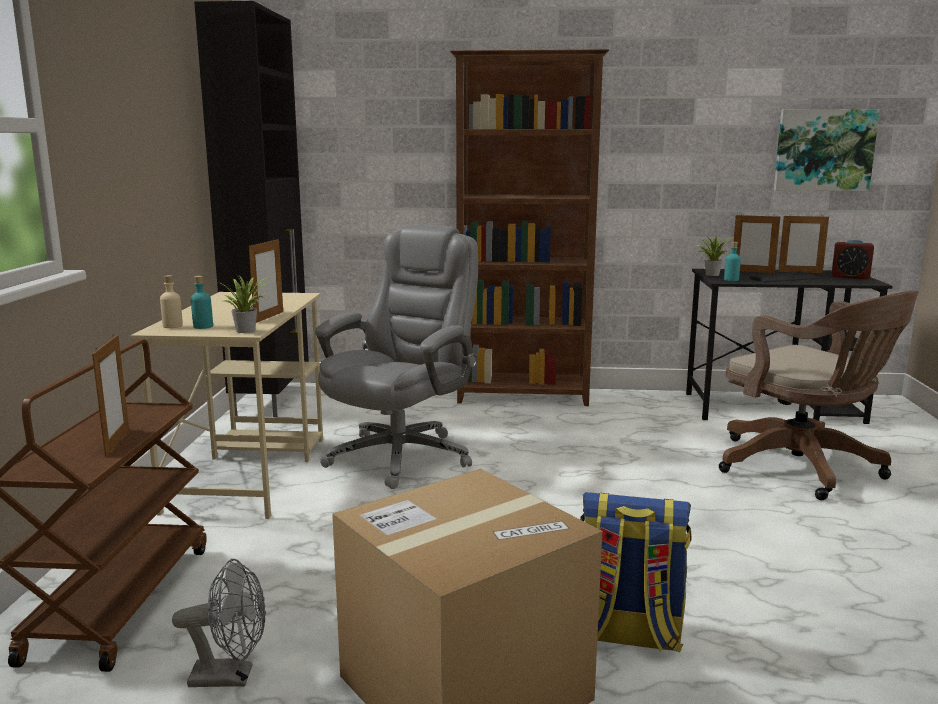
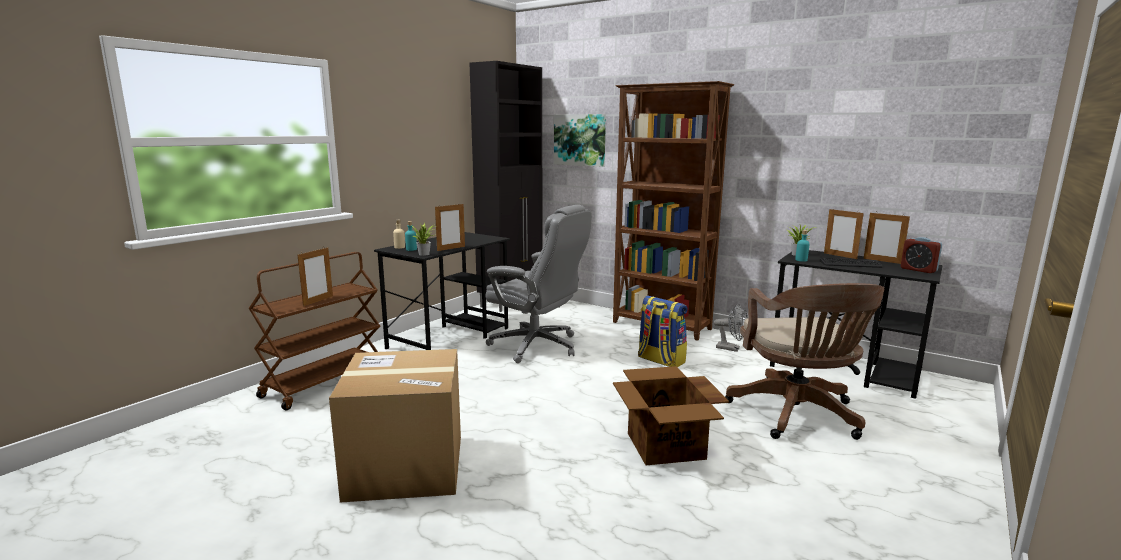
camera: 30 degrees right, 0 degrees up
(231, 676) = (324, 427): grey fan -> grey fan (731, 348)
(249, 472) = (450, 338): beige desk -> black desk
(402, 456) = (537, 346): grey office chair -> grey office chair turned 60 degrees clockwise
(627, 634) = (519, 471): backpack -> backpack (660, 360)
(738, 543) = (665, 446): none -> cardboard box
(824, 150) = (920, 159): picture -> picture (580, 140)

